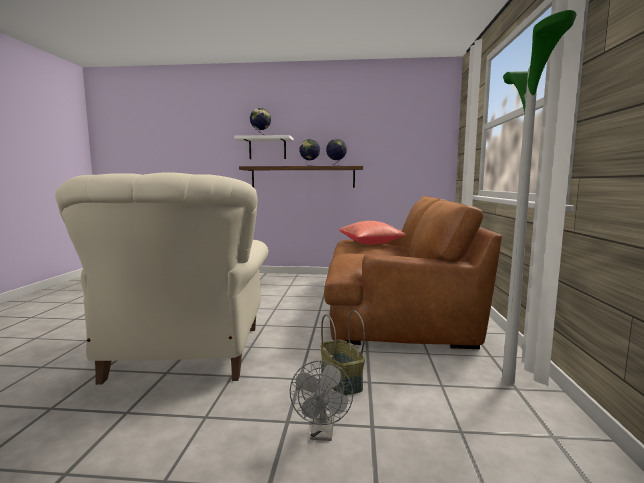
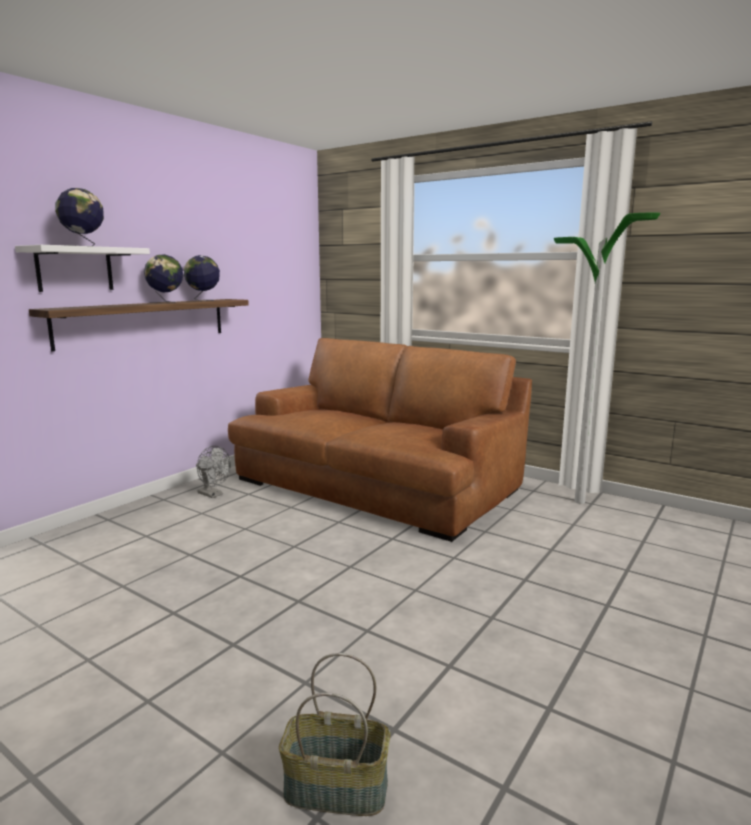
camera: 60 degrees left, 5 degrees up
(186, 354) = (398, 641): beige armchair -> none
(322, 433) = (632, 593): grey fan -> grey fan (213, 494)
(340, 381) = (542, 561): basket -> basket (334, 790)
(371, 243) = (317, 413): red pillow -> none

